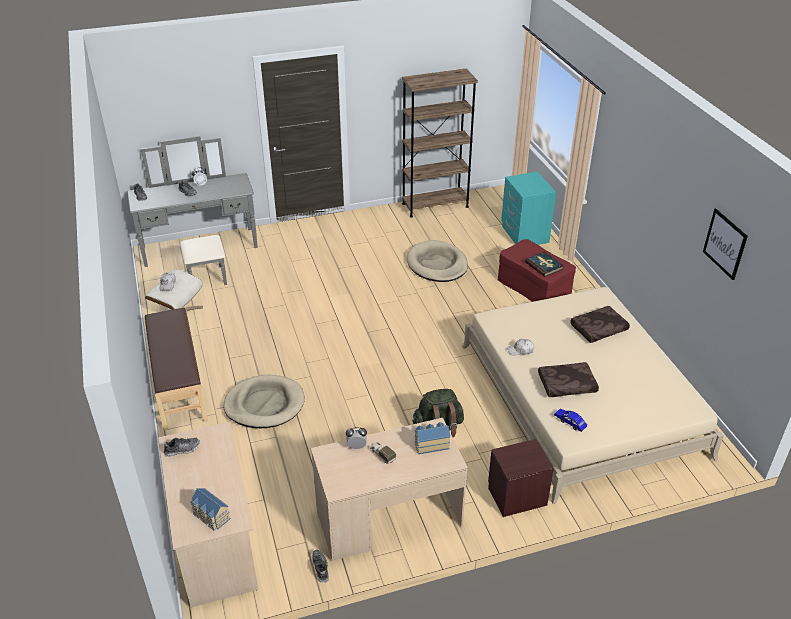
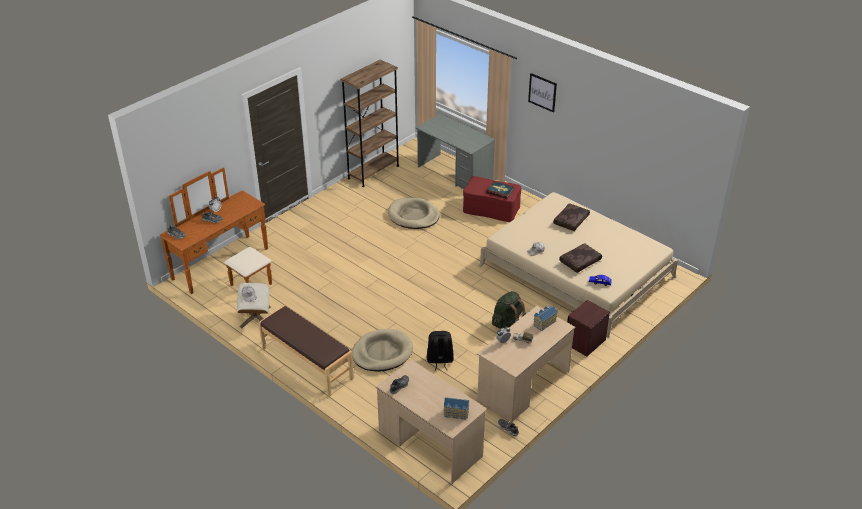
camera: 30 degrees left, 0 degrees up
(201, 254) = (228, 268): grey dresser -> brown dresser
(318, 441) = (439, 361): none -> black backpack
(524, 234) = (455, 174): turquoise nightstand -> grey desk
(725, 244) = (644, 139): picture -> picture (542, 92)

